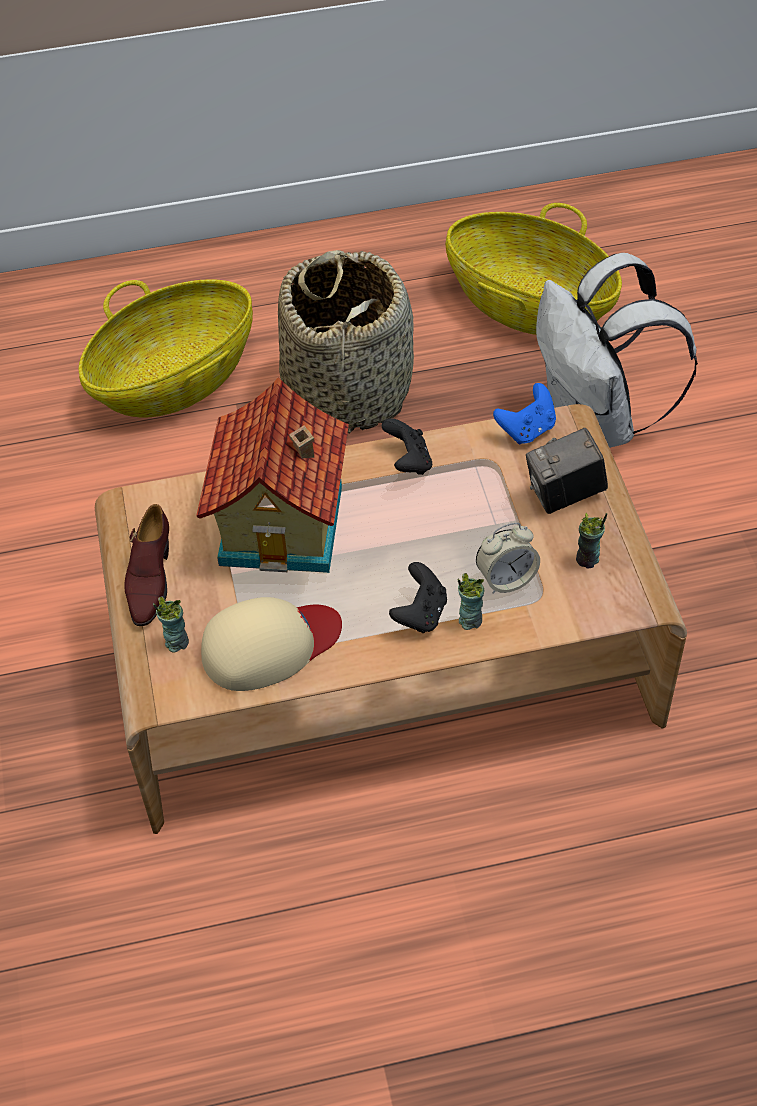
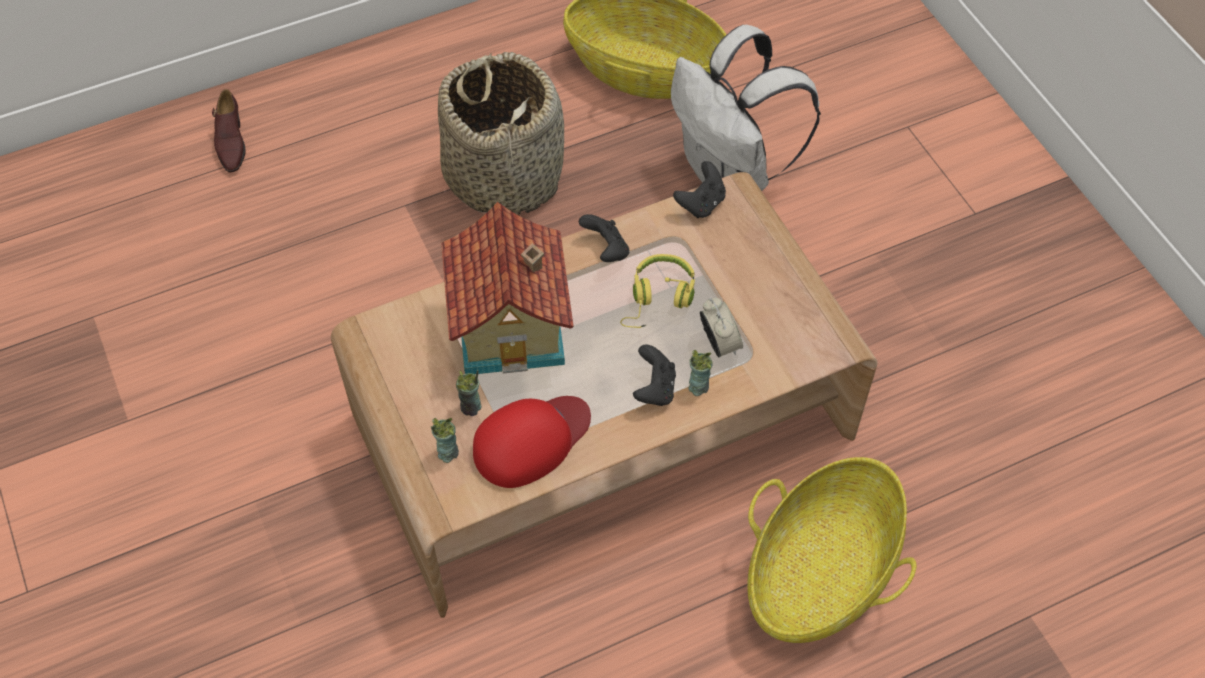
camera: 15 degrees left, 5 degrees up
(149, 579) = (406, 398): brown shoe -> brown shoe (230, 142)
(175, 379) = (342, 190): basket -> basket (820, 572)
(270, 645) = (531, 441): beige cap -> red cap
(452, 521) = (658, 298): none -> yellow headphones
(506, 579) = (719, 344): alarm clock -> alarm clock turned 75 degrees counterclockwise
(527, 430) = (701, 203): blue game controller -> black game controller
(564, 495) = (749, 258): camera -> none
(587, 560) = (783, 314): cup -> cup (471, 407)

